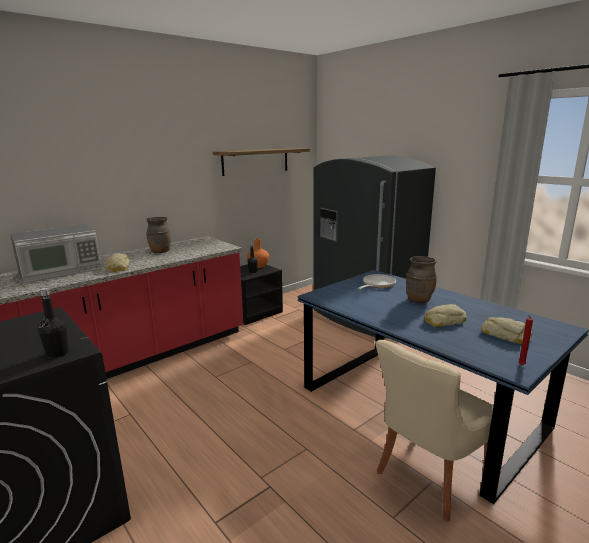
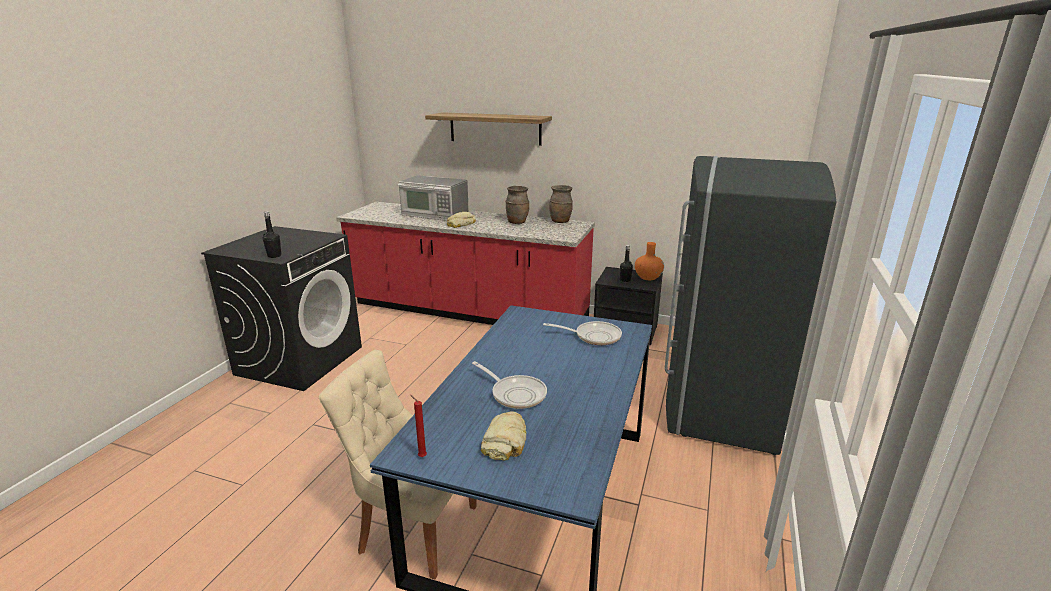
camera: 60 degrees right, 5 degrees up
(255, 161) = (682, 141): shelf -> shelf (495, 128)
(419, 300) = (569, 369): brown vase -> brown vase (560, 221)
(444, 320) = (515, 394): bread -> frying pan

